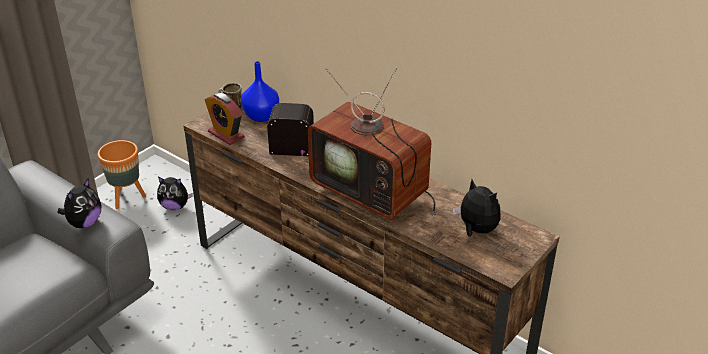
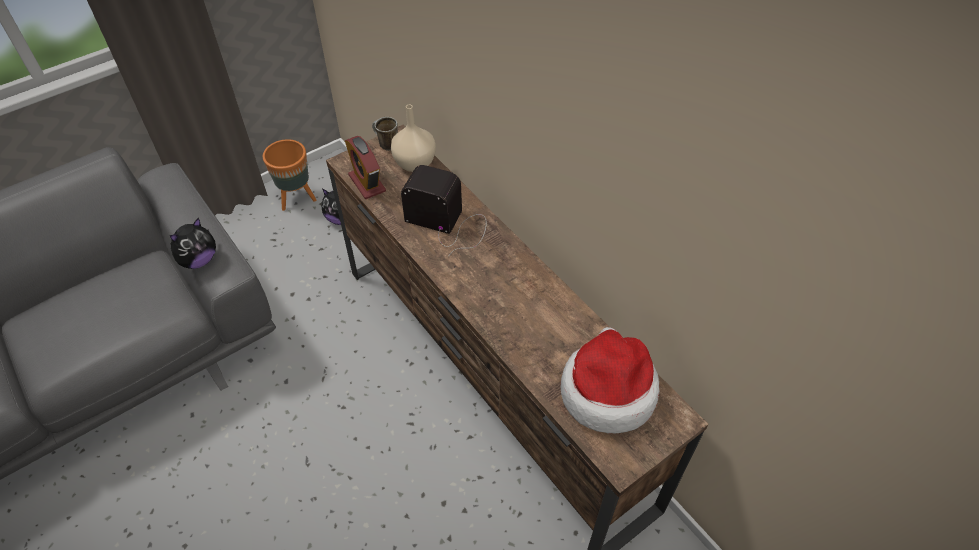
camera: 15 degrees right, 15 degrees up
(262, 116) = (416, 163): blue vase -> beige vase
(374, 191) = (504, 302): television -> none
(476, 230) = (607, 390): plush toy -> hat

